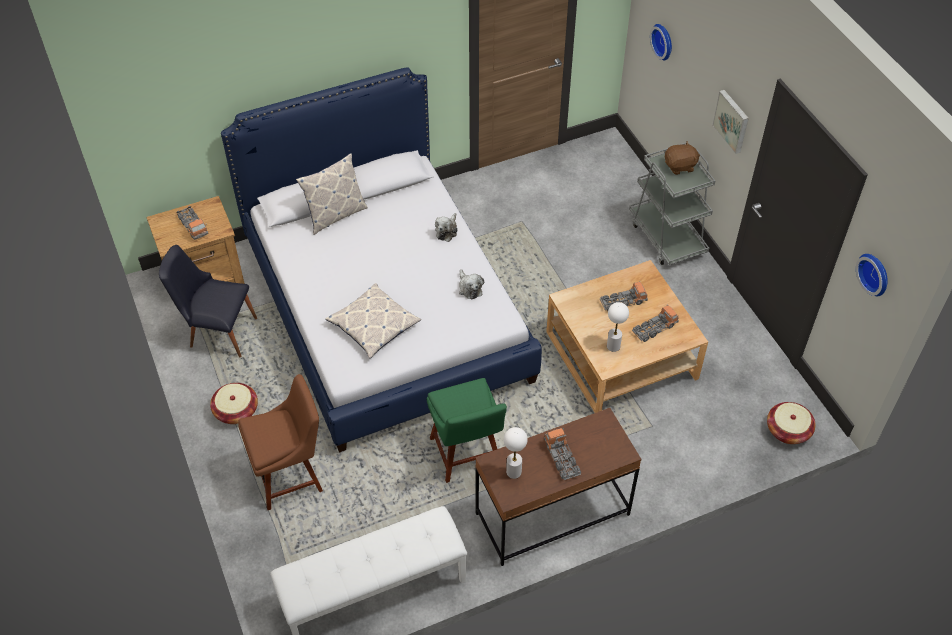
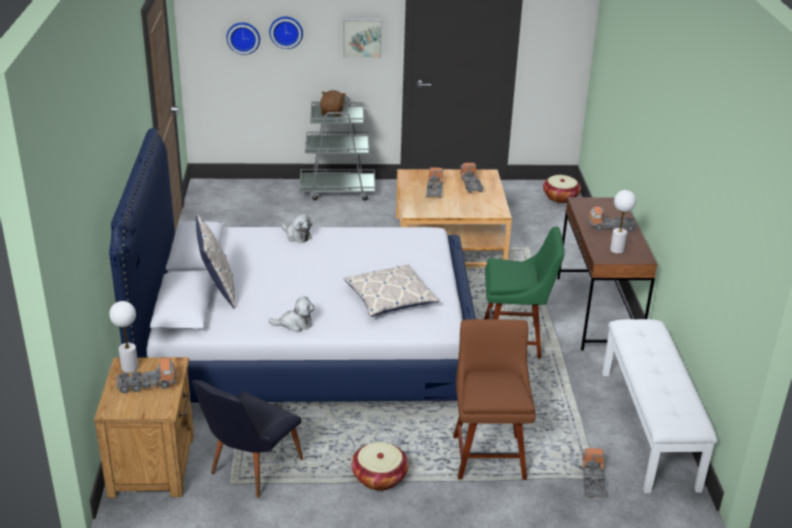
camera: 70 degrees left, 20 degrees down
(283, 560) = (593, 481): none -> toy truck
(469, 288) = (379, 240): plush toy -> plush toy (295, 324)
(613, 346) = (479, 204): white table lamp -> white table lamp (130, 367)
(875, 273) = (560, 27): wall clock -> wall clock (286, 31)

